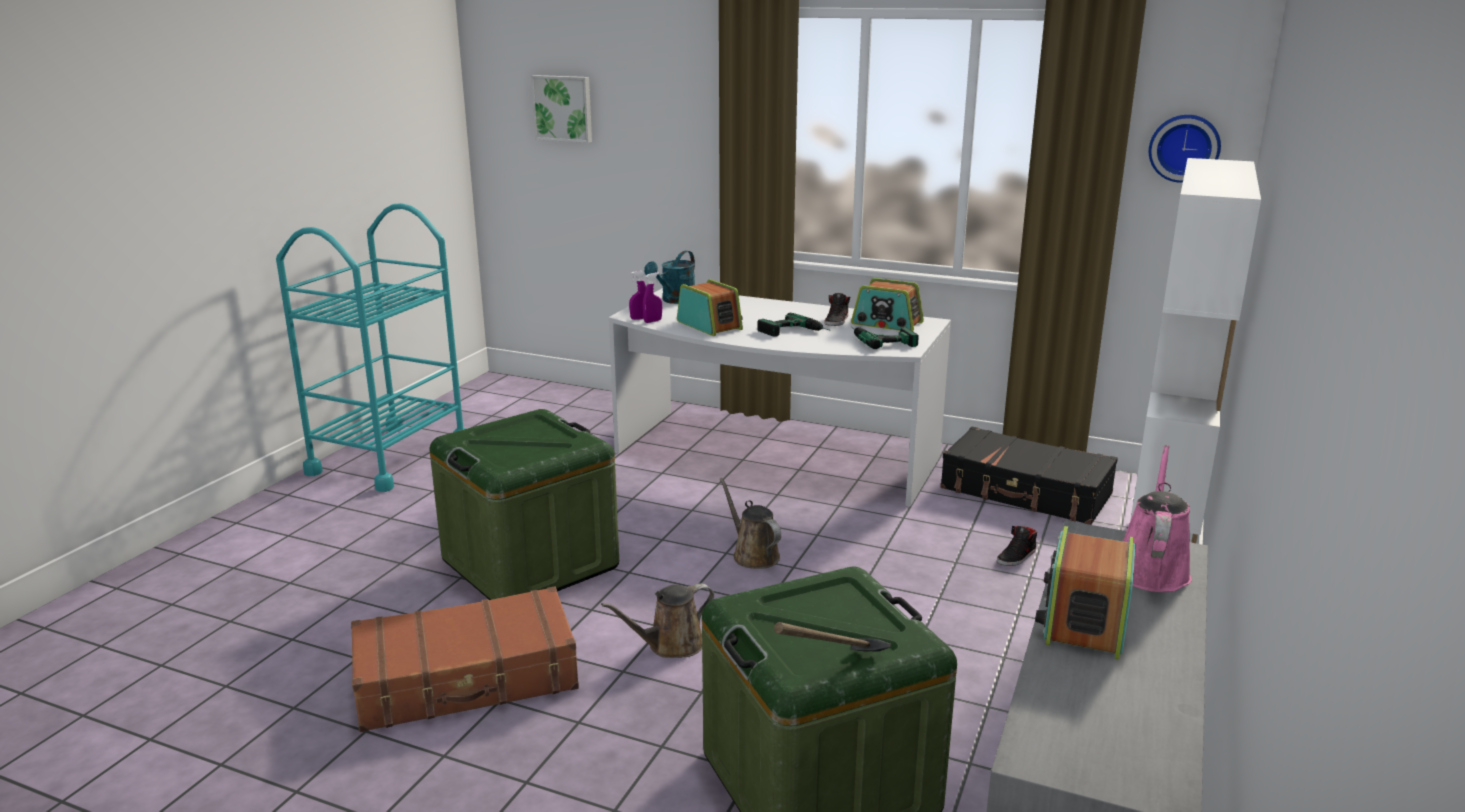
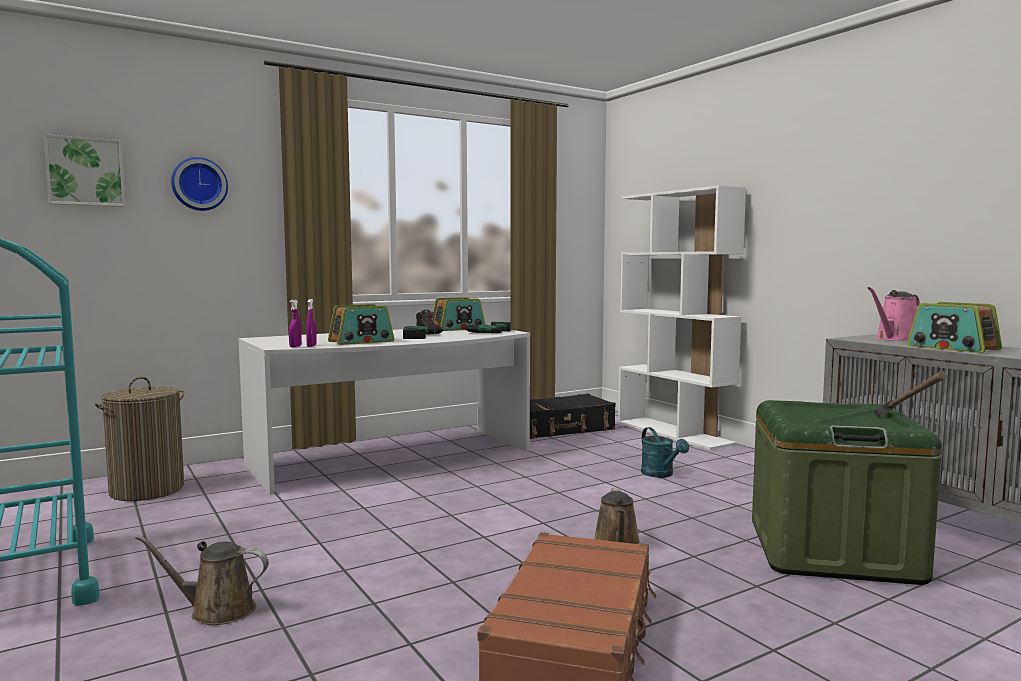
camera: 55 degrees left, 15 degrees down
(530, 563) = (403, 567): green storage box -> none
(569, 411) = (147, 490): none -> laundry basket
(675, 300) = (281, 340): turquoise watering can -> turquoise watering can (661, 474)
(709, 325) = (361, 341): radio -> radio turned 150 degrees clockwise
(753, 555) = (523, 497): brown watering can -> brown watering can (216, 610)
(1017, 557) = (626, 449): black shoe -> none
(1150, 569) = (895, 339): pink watering can -> pink watering can turned 90 degrees counterclockwise
(1184, 148) = (575, 205): wall clock -> wall clock (199, 184)

